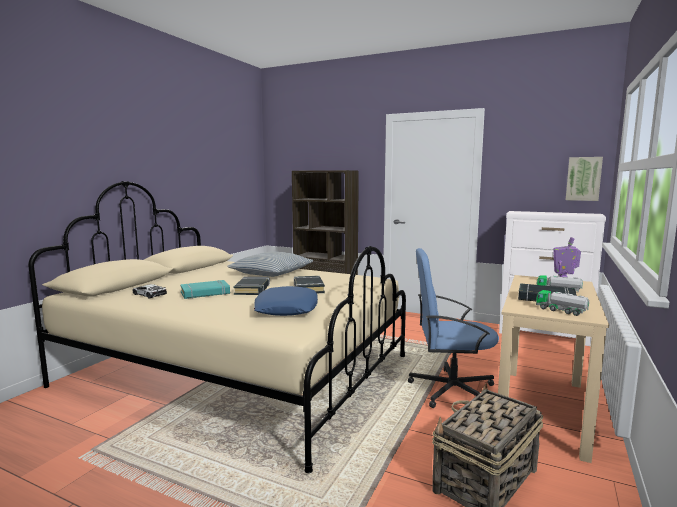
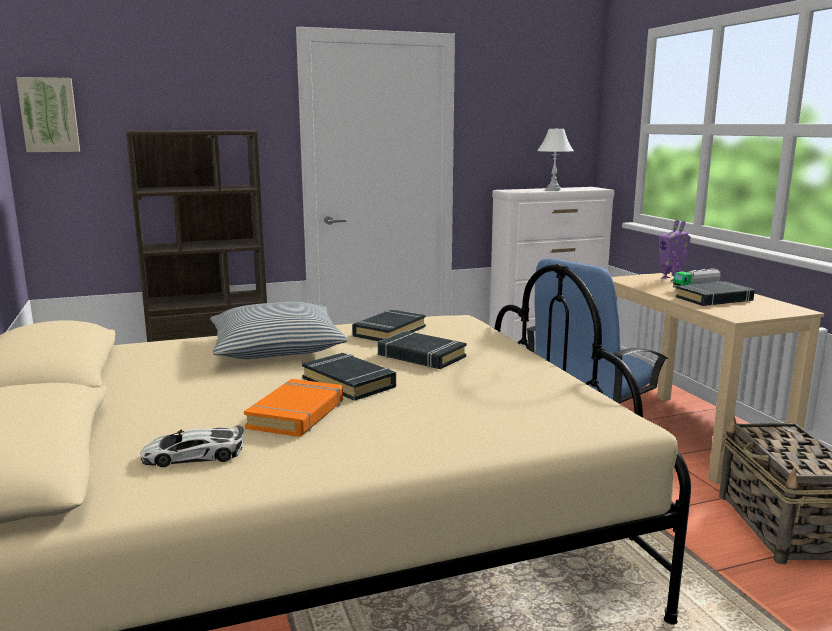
camera: 45 degrees left, 5 degrees up
(205, 293) = (297, 414): turquoise book -> orange book
(287, 308) = (503, 394): blue pillow -> none
(330, 277) = (389, 331): none -> black book
(551, 213) = (553, 190): none -> white table lamp
(561, 311) = (763, 309): toy truck -> none
(583, 178) = (572, 142): picture -> picture (49, 115)

